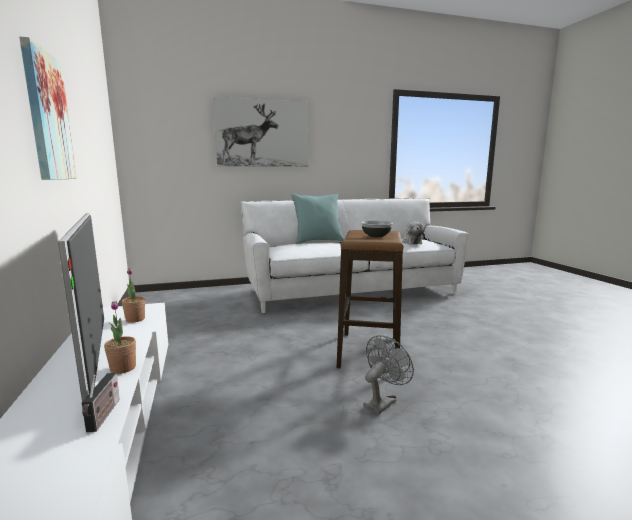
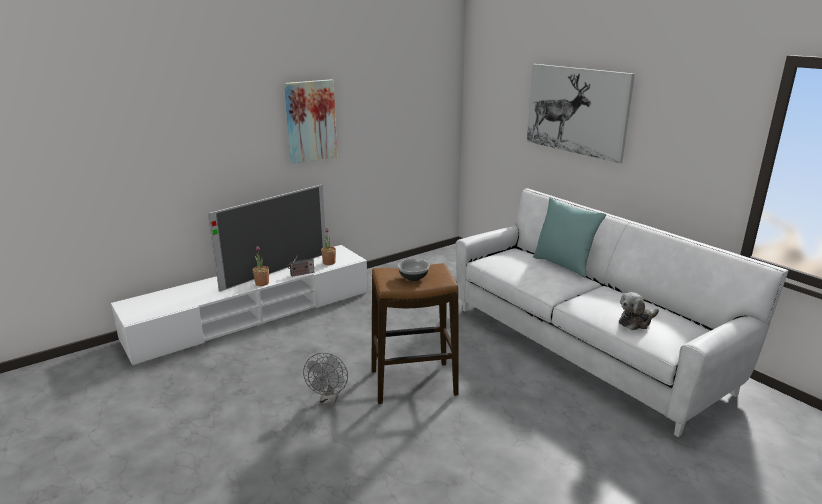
camera: 70 degrees right, 10 degrees up
(103, 416) = (216, 295): radio -> radio (301, 274)
(382, 401) = (329, 400): grey fan -> grey fan turned 75 degrees clockwise

